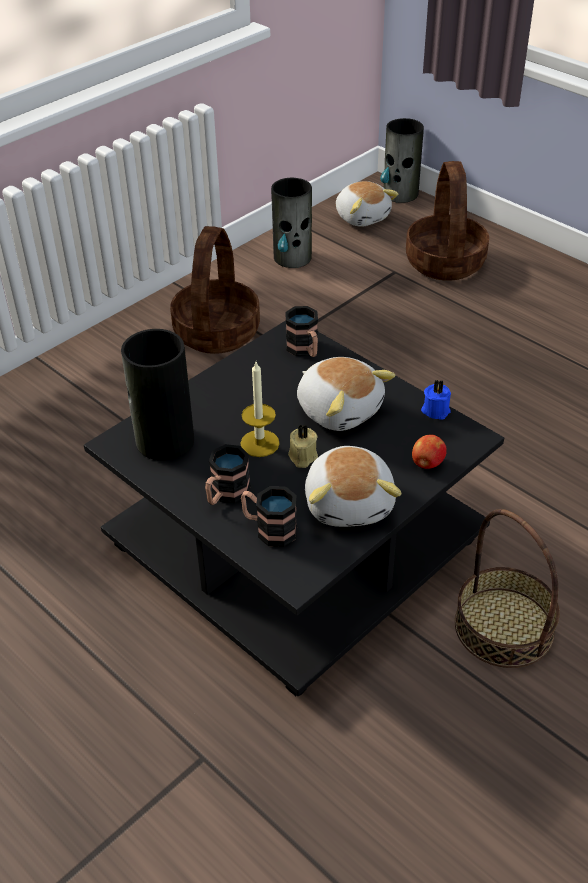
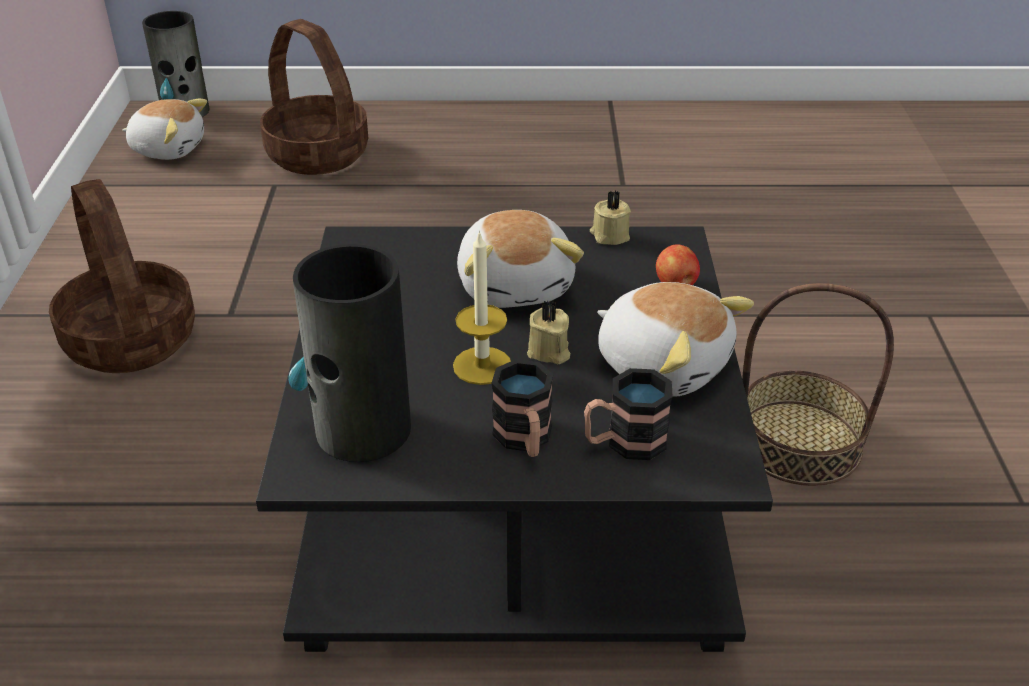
camera: 45 degrees left, 5 degrees down
(292, 257) = (133, 221): vase -> none
(305, 350) = (392, 250): mug -> none
(339, 409) = (516, 285): plush toy -> plush toy turned 75 degrees clockwise
(435, 410) = (609, 235): blue candle -> beige candle

